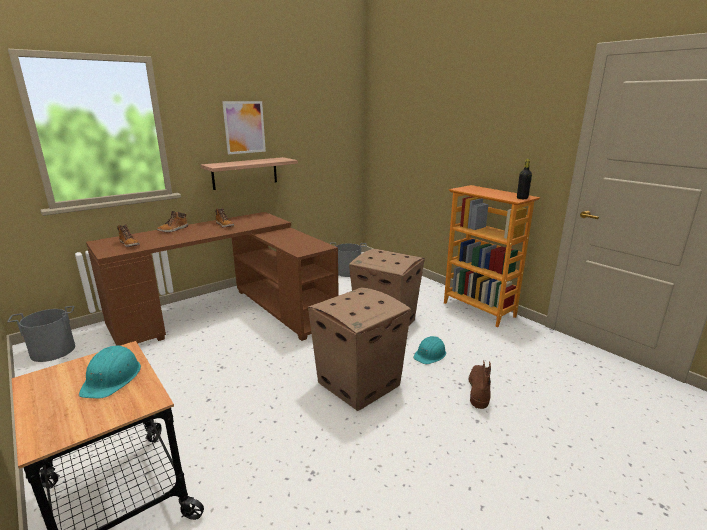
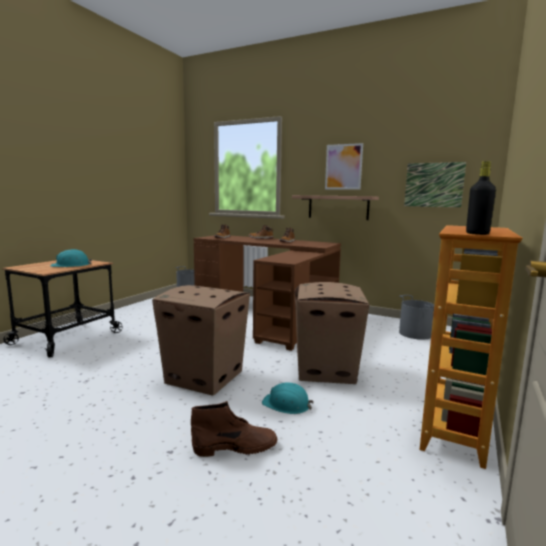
camera: 65 degrees right, 10 degrees down
(324, 142) = (433, 185): none -> picture

